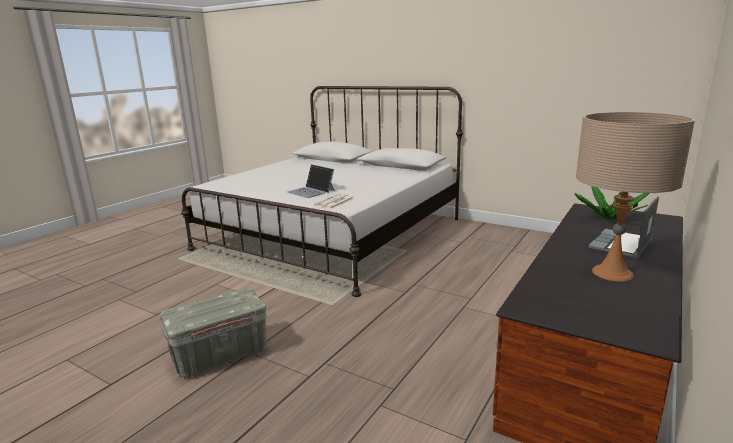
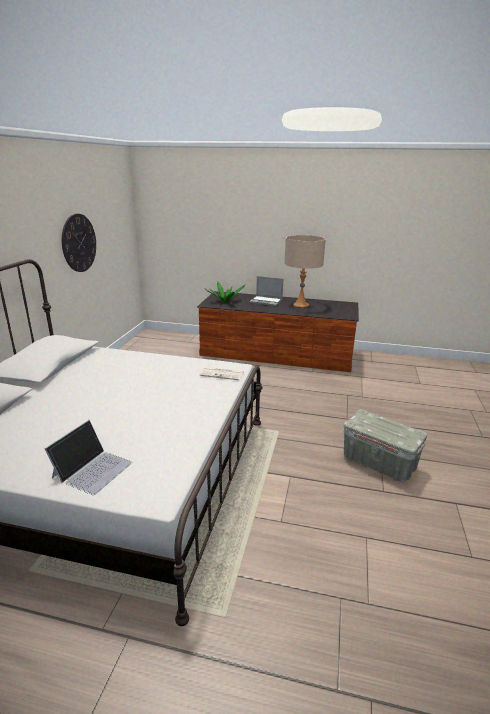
camera: 110 degrees left, 5 degrees up
(311, 191) = (185, 393): laptop -> laptop (92, 469)
(536, 87) = (79, 243): none -> wall clock

